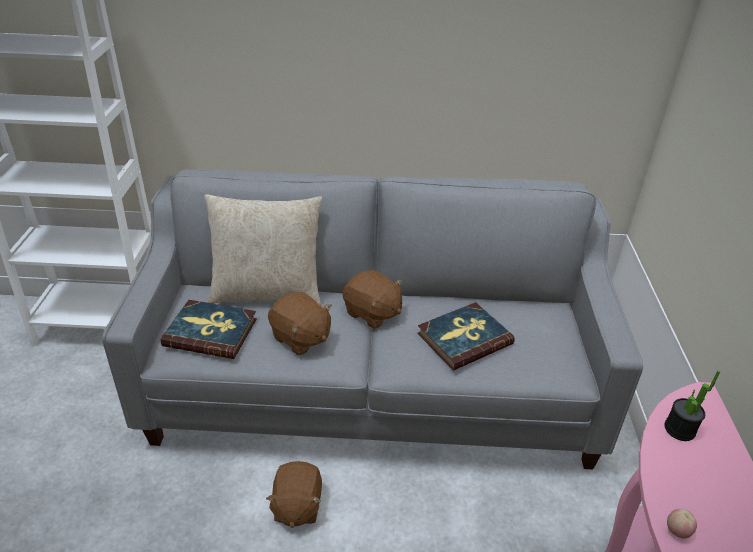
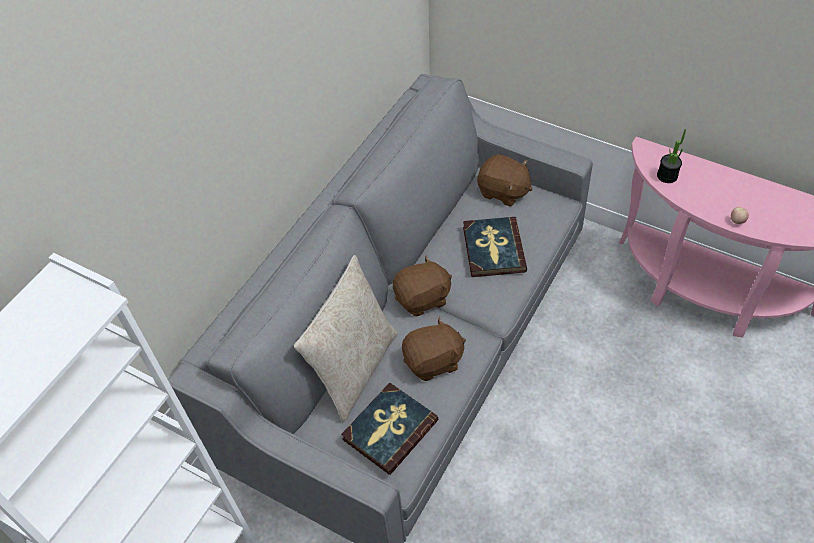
camera: 60 degrees left, 15 degrees up
(296, 506) = (516, 458): brown plush toy -> brown plush toy (503, 192)

